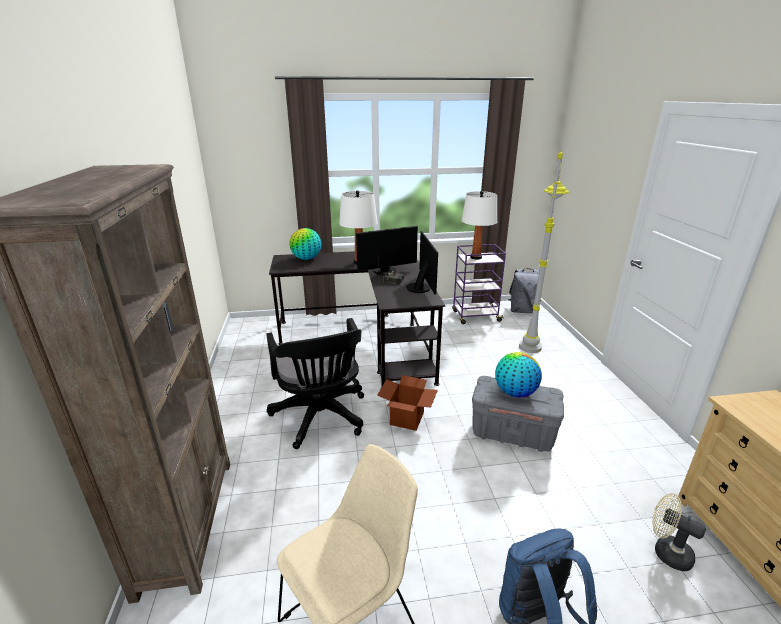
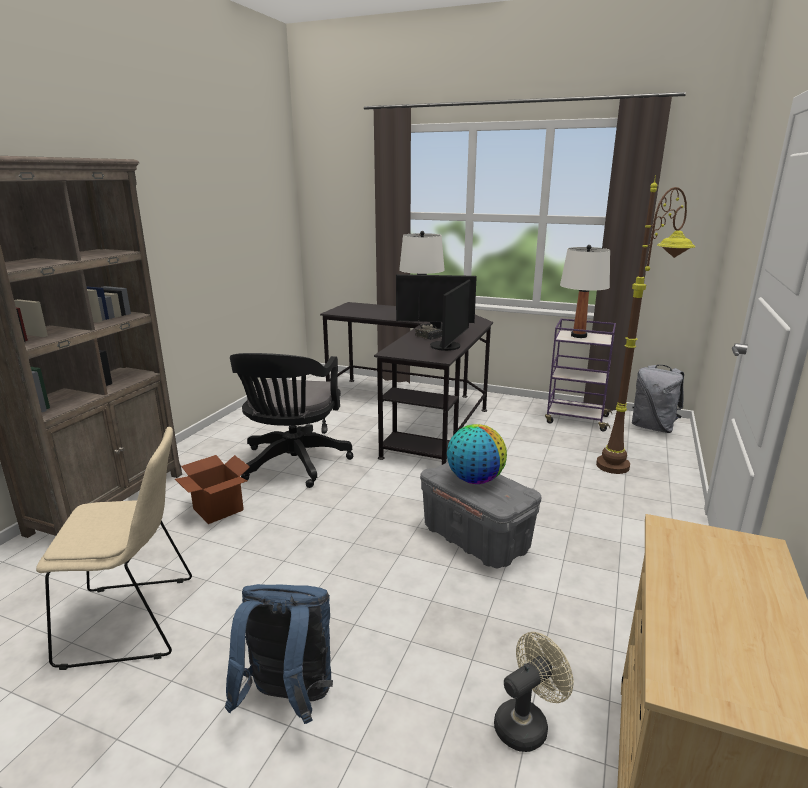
camera: 30 degrees right, 5 degrees down
(306, 259) = (373, 308): globe -> none
(406, 418) = (373, 489): cardboard box -> cardboard box (218, 509)
(532, 338) = (628, 458): grey floor lamp -> brown floor lamp
(666, 551) = (526, 723): beige fan -> beige fan turned 75 degrees clockwise

